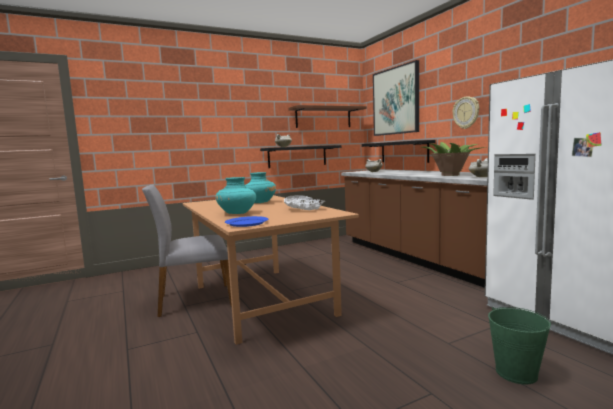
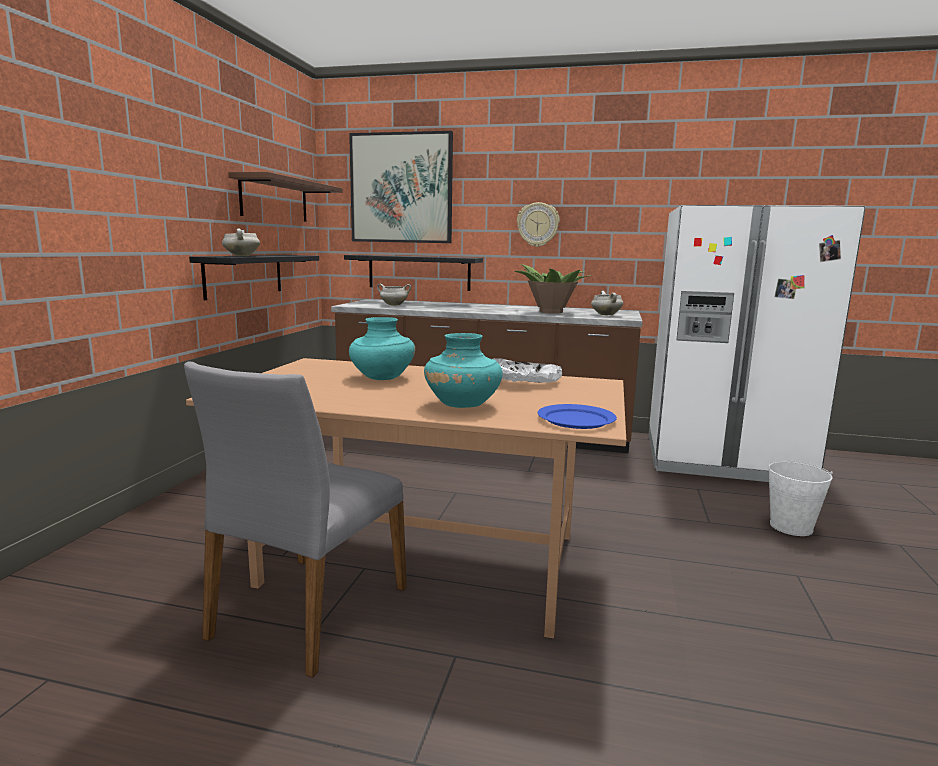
camera: 50 degrees left, 5 degrees up
(516, 373) = (791, 527): green bucket -> white bucket

